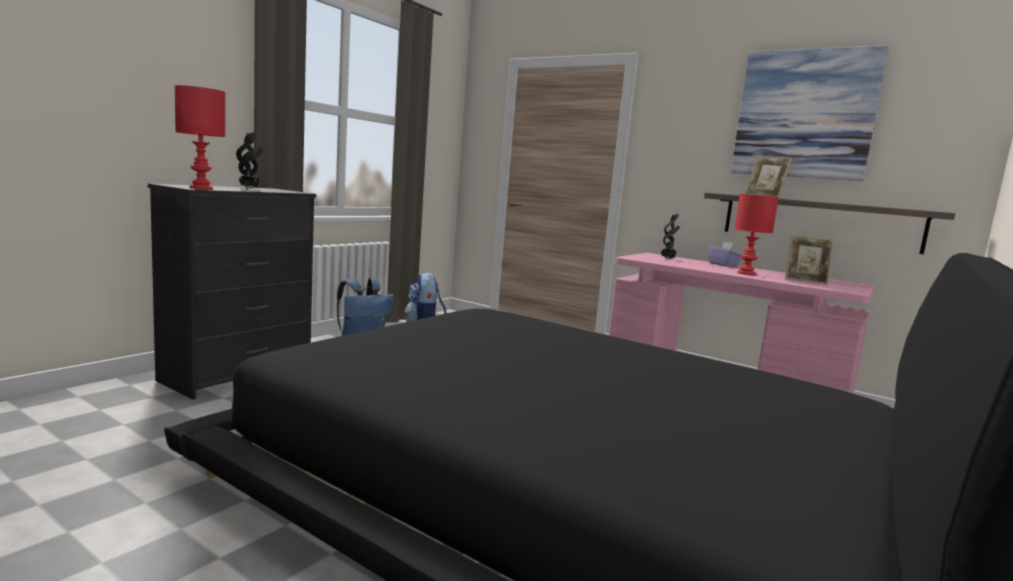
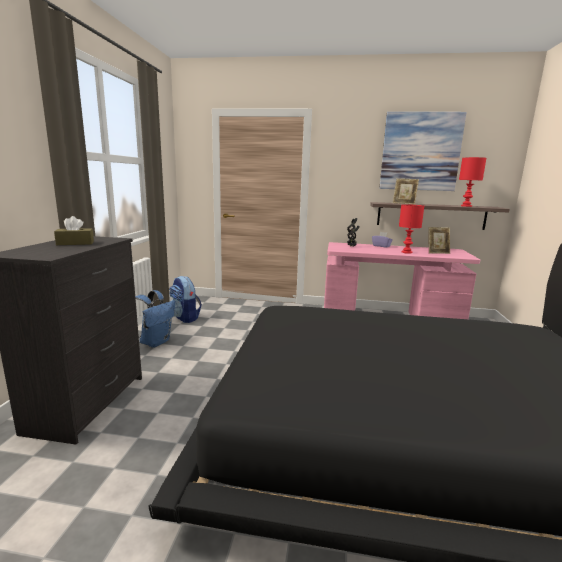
camera: 25 degrees left, 5 degrees up
(202, 188) = (52, 255): red table lamp -> red table lamp (466, 206)
(249, 189) = (75, 243): potted plant -> brown tissue box

